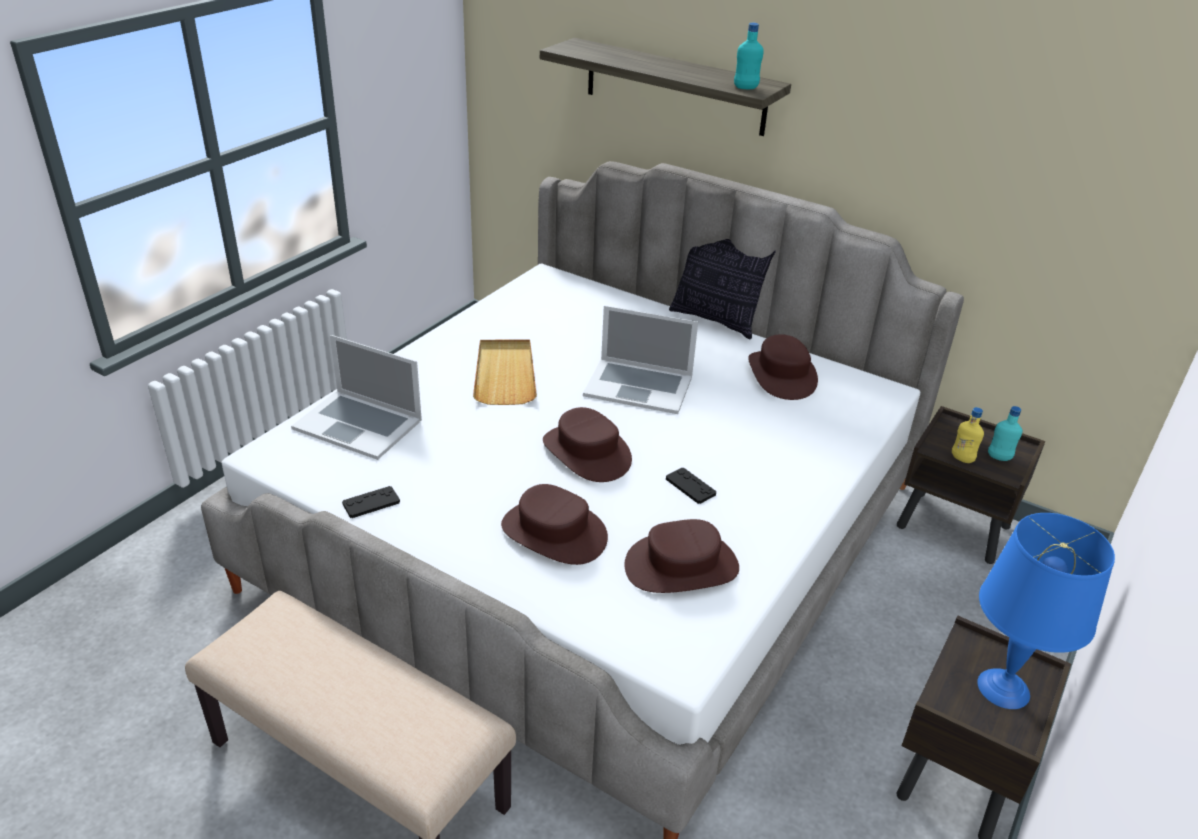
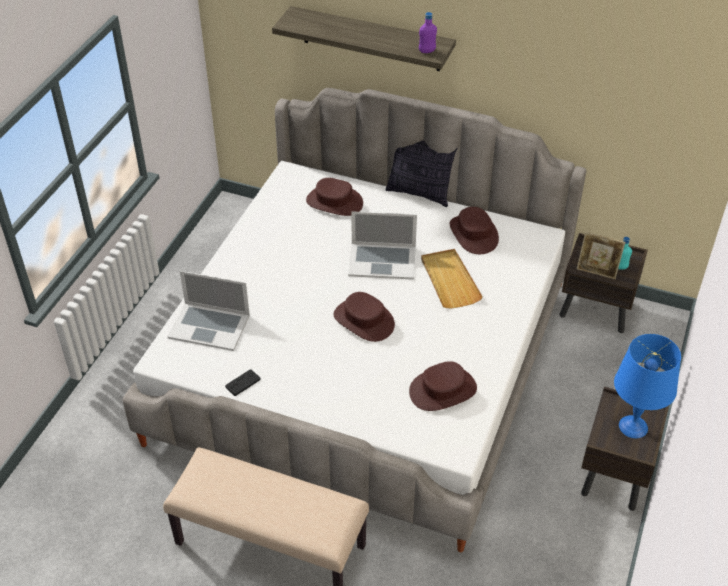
camera: 10 degrees left, 10 degrees up
(505, 374) = (291, 267): beige tray -> beige tray (449, 280)
(553, 533) = (361, 382): brown hat -> brown hat (334, 202)
(690, 486) = (435, 333): black game controller -> none
(745, 88) = (427, 51): turquoise bottle -> purple bottle
(962, 459) = (596, 272): yellow bottle -> picture frame

